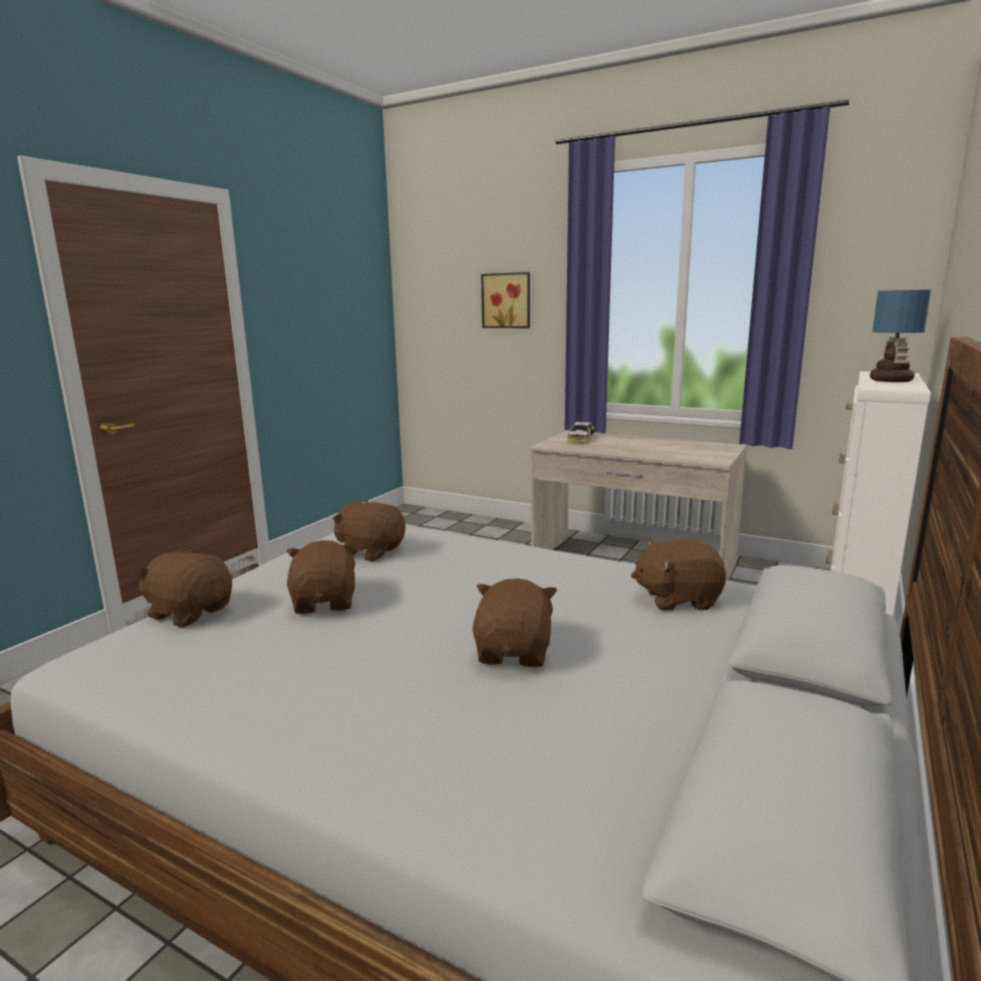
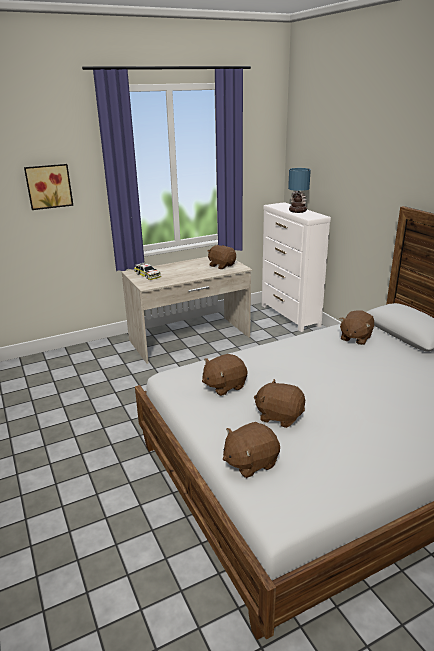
camera: 55 degrees left, 10 degrees up
(514, 652) = (374, 385): brown plush toy -> brown plush toy (222, 265)

